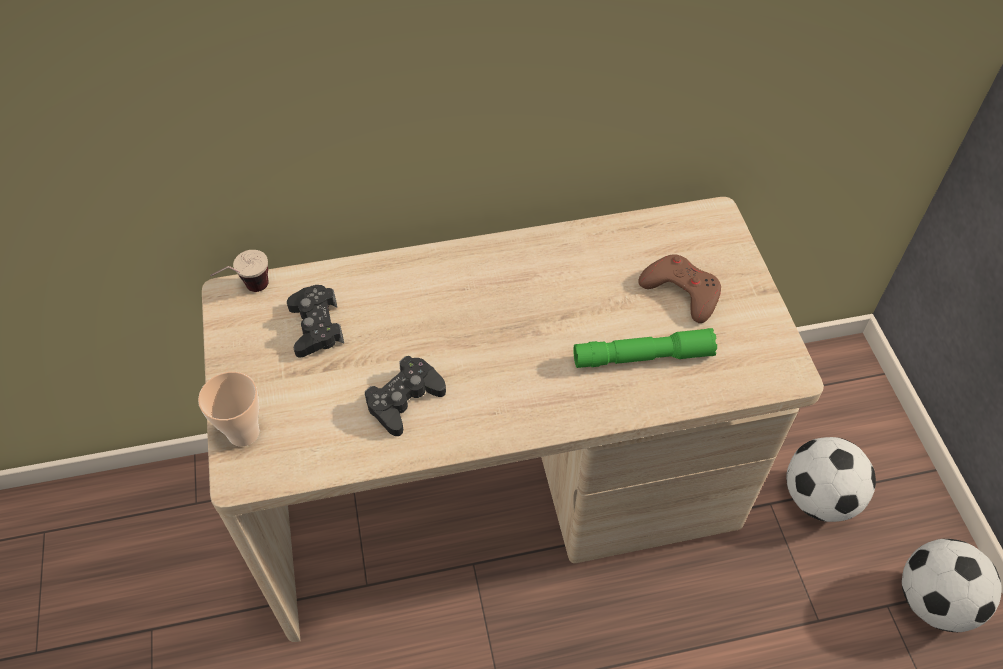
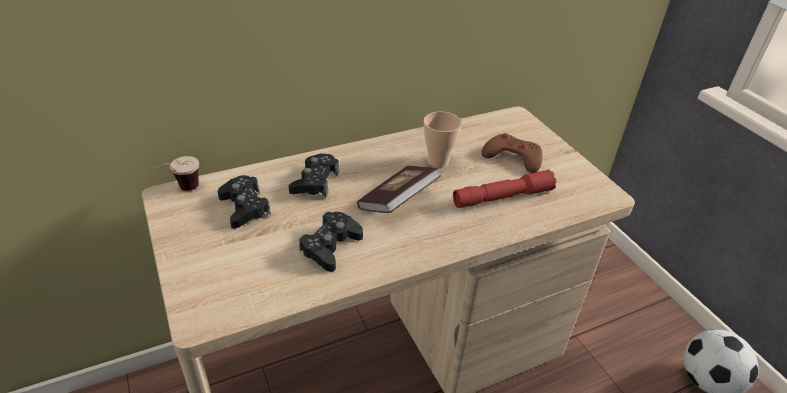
camera: 15 degrees left, 15 degrees down
(243, 433) = (196, 287): cup -> cup (438, 161)
(409, 298) = (315, 182): none -> black game controller
(504, 344) = (398, 201): none -> book
(642, 357) = (502, 197): green flashlight -> red flashlight
(819, 498) = (605, 326): football -> none

